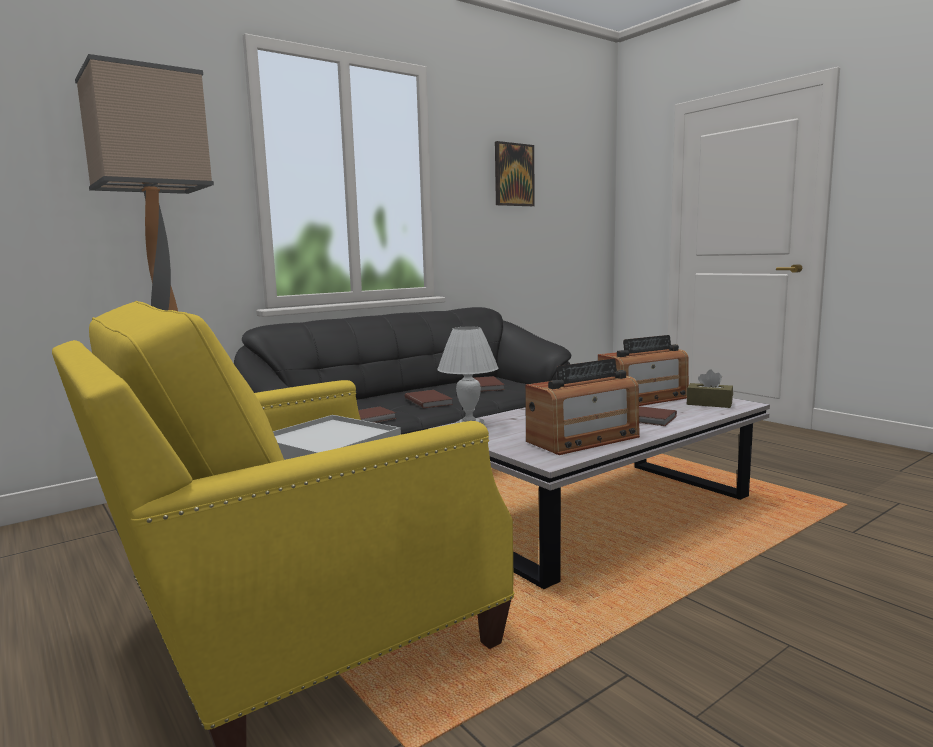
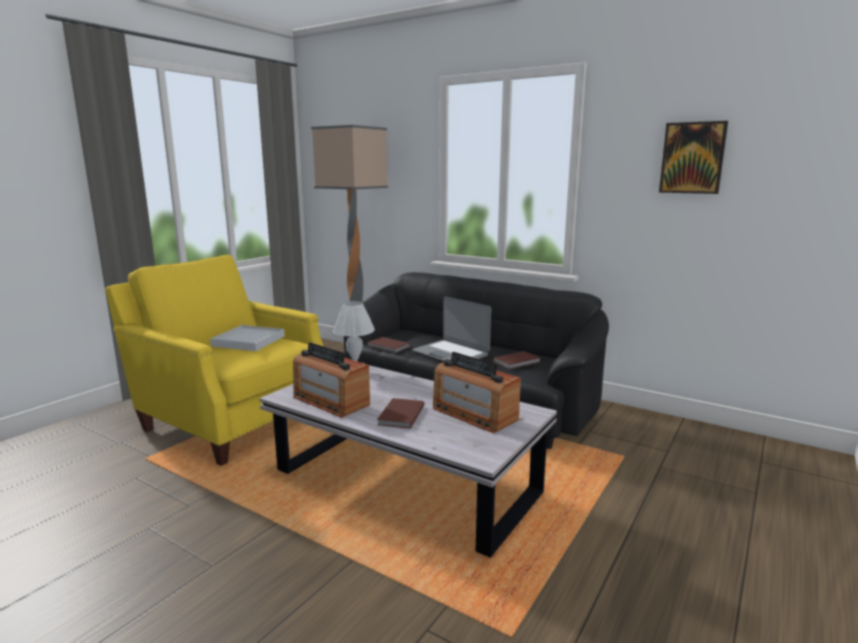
camera: 70 degrees right, 5 degrees up
(429, 401) = (451, 353): brown book -> laptop
(709, 404) = (472, 442): brown tissue box -> none

